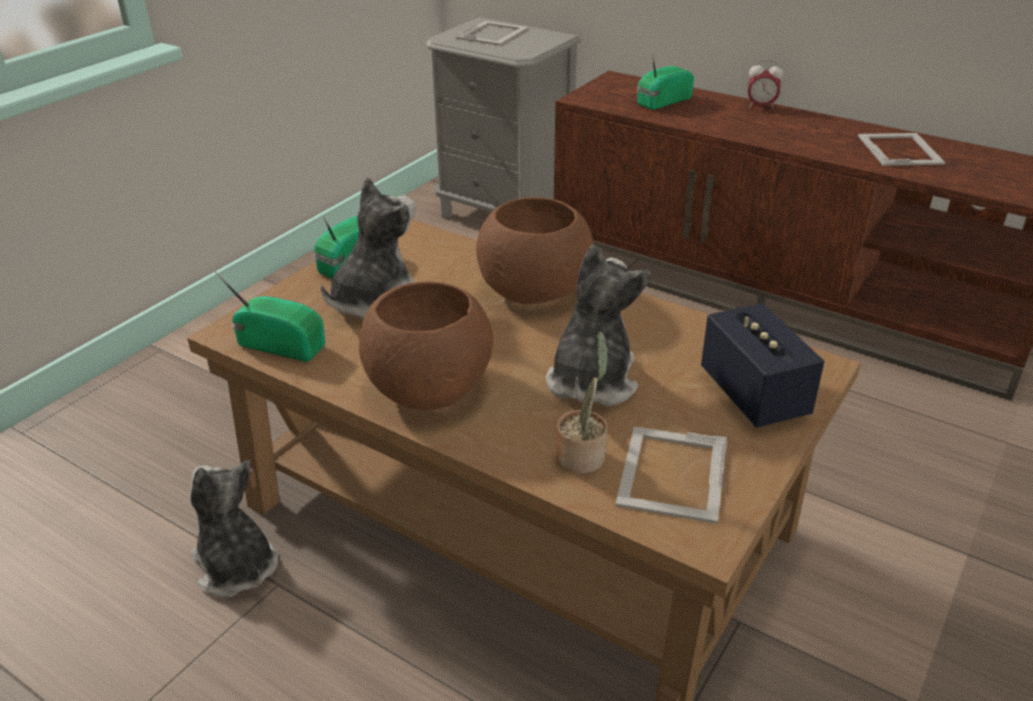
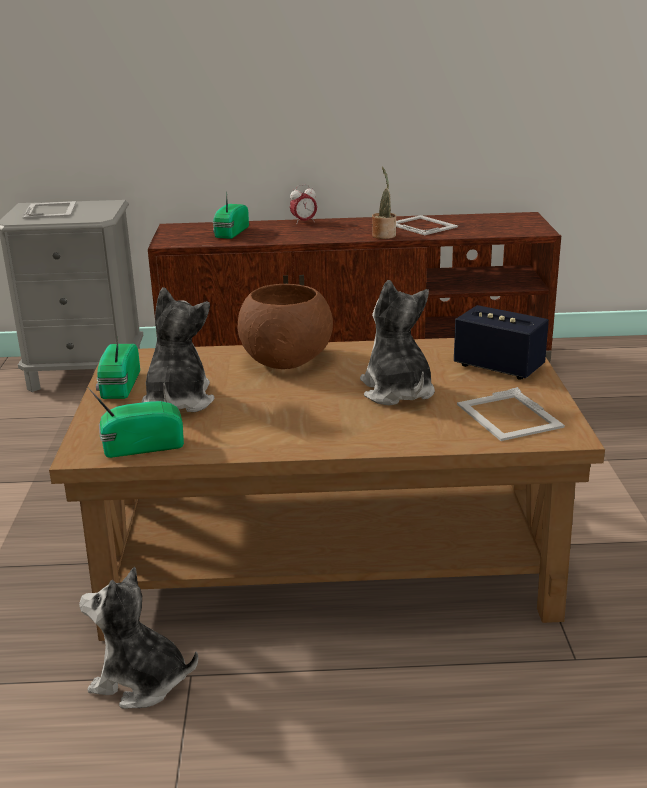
camera: 35 degrees left, 10 degrees down
(429, 385) = (294, 429): brown bowl -> none
(582, 456) = (447, 427): potted plant -> potted plant (384, 235)

